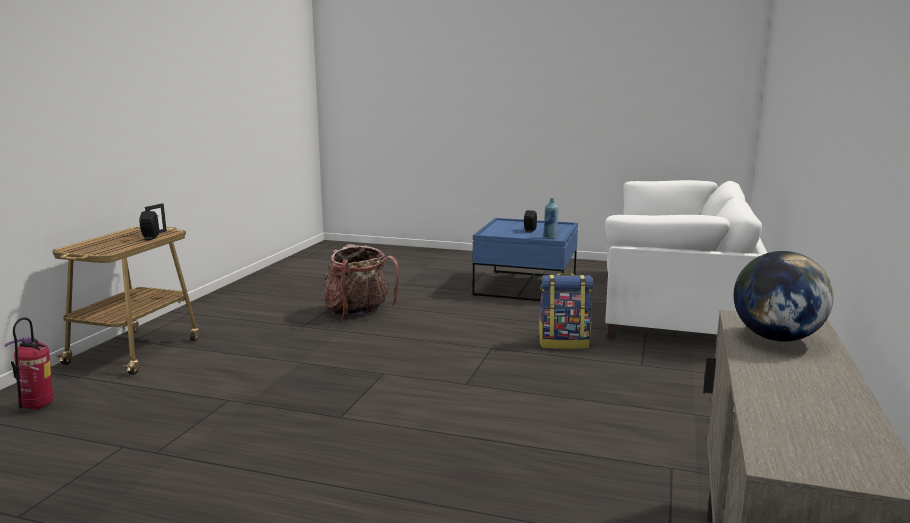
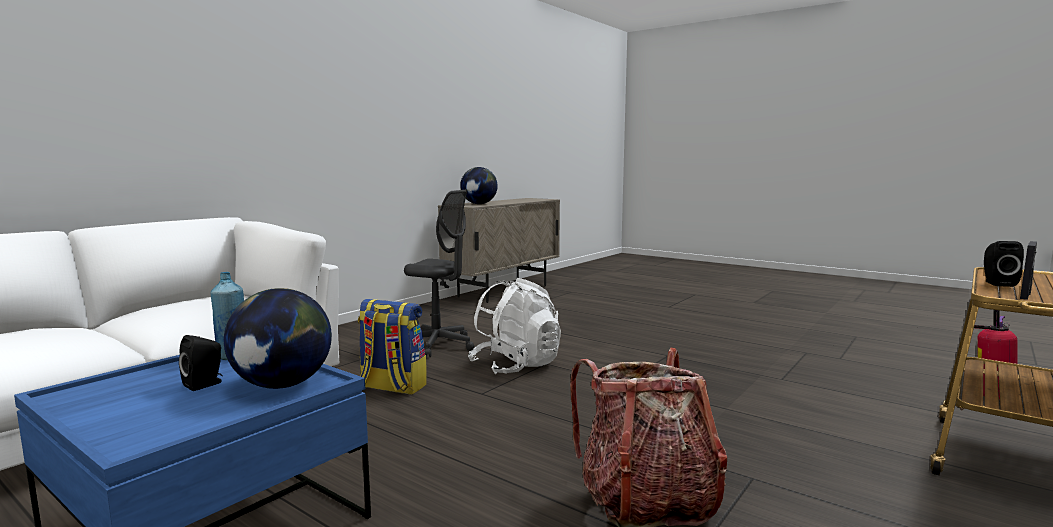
camera: 160 degrees left, 5 degrees down
(492, 376) = (516, 366): none -> white backpack
(500, 233) = (282, 385): none -> globe
(603, 391) = (438, 345): none -> grey office chair

